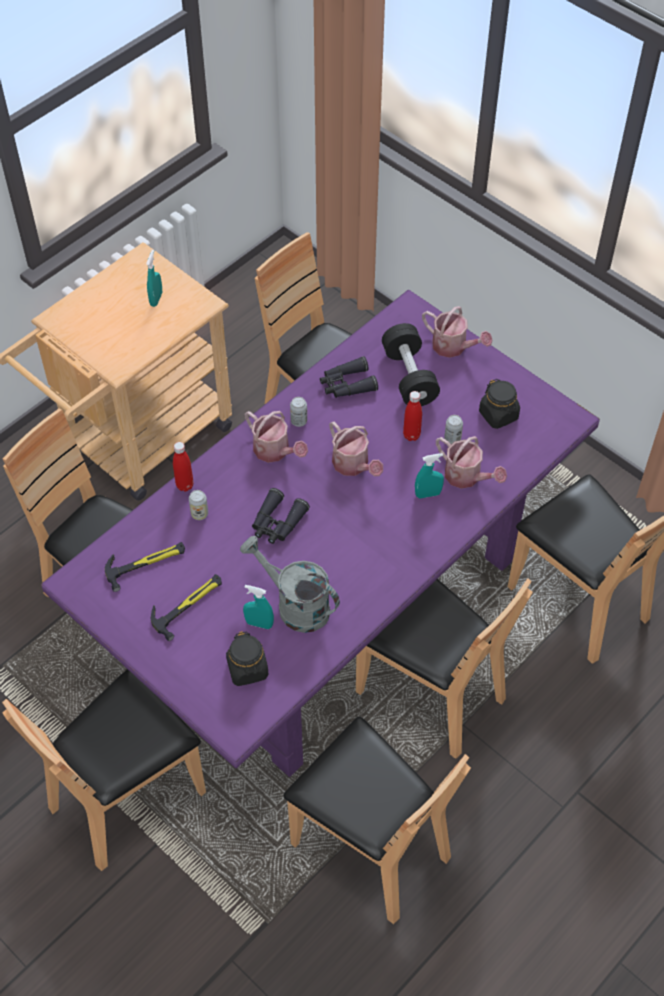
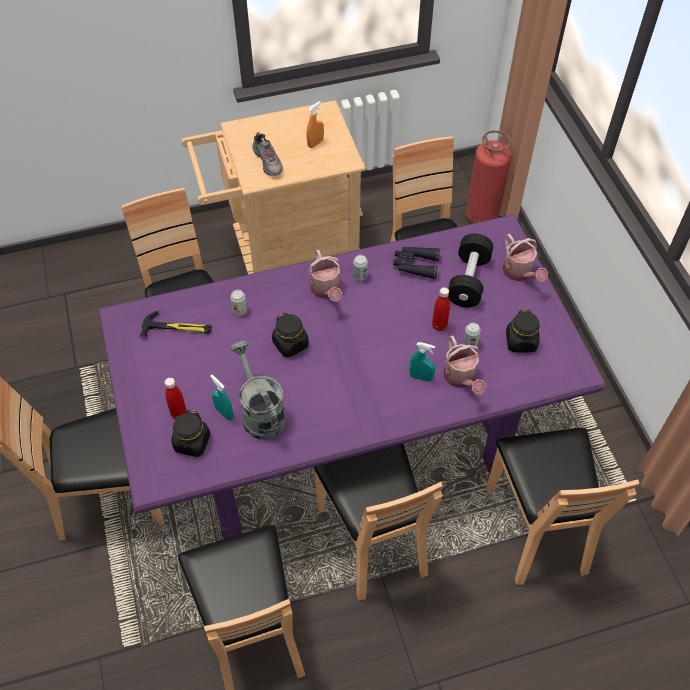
camera: 30 degrees right, 0 degrees up
(119, 341) = (269, 162): none -> shoe
(156, 299) = (315, 143): turquoise spray bottle -> orange spray bottle
(185, 485) = (244, 285): red bottle -> red bottle (179, 414)
(188, 604) = (184, 373): hammer -> none
(277, 523) = (290, 344): black binoculars -> black jar
(326, 307) = (481, 216): none -> fire extinguisher
(353, 465) = (378, 328): watering can -> none

